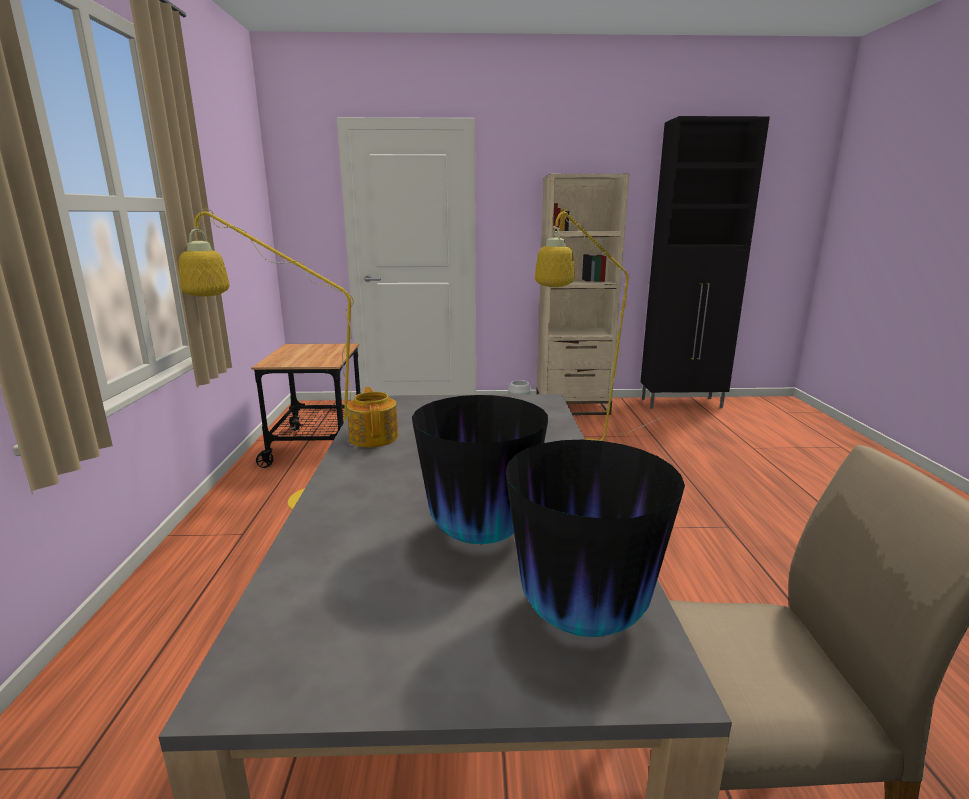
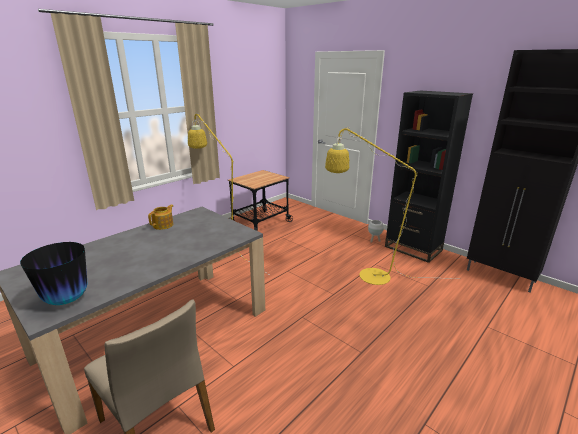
camera: 45 degrees right, 5 degrees up
(480, 534) = (105, 268): vase -> none
(572, 407) = (413, 248): beige bookcase -> black bookcase

